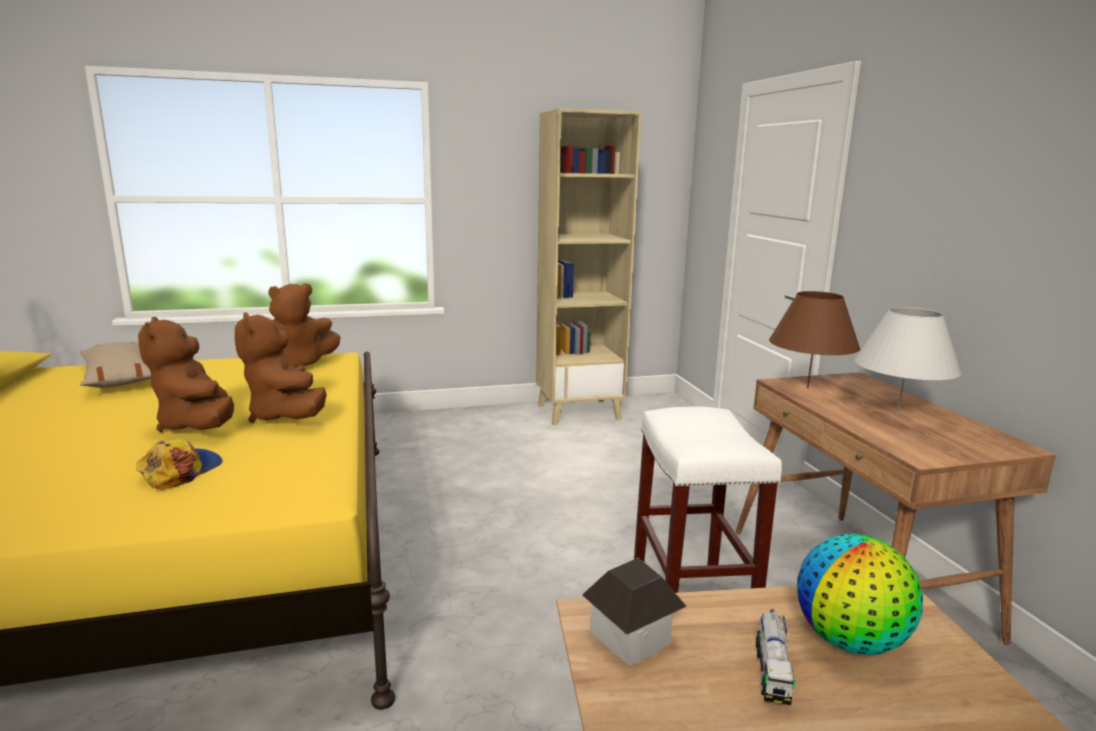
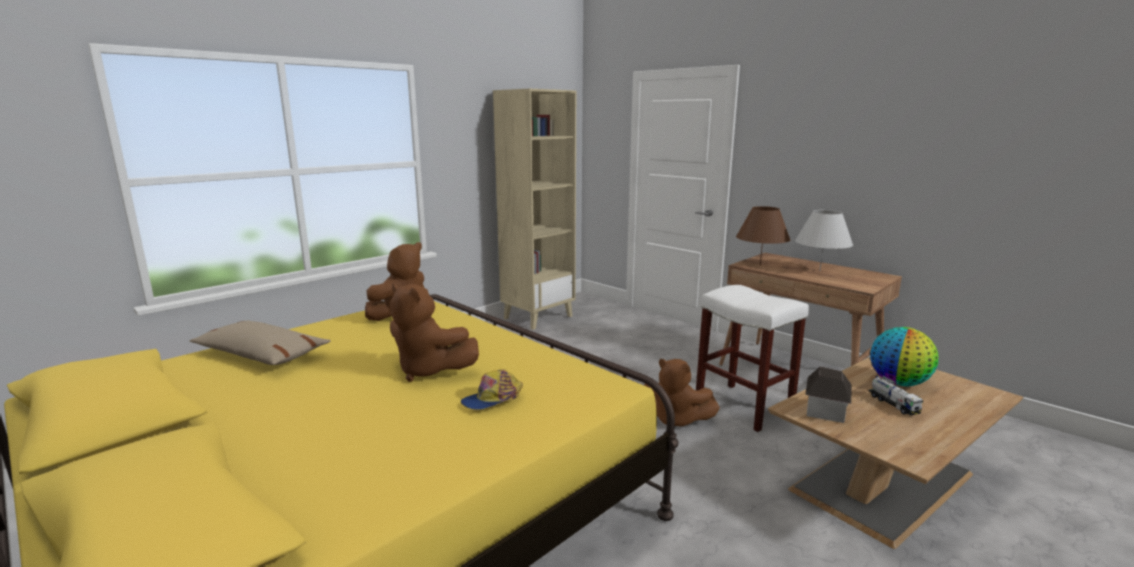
camera: 30 degrees left, 0 degrees up
(180, 471) = (493, 399): cap -> cap turned 120 degrees counterclockwise
(285, 416) = (480, 349): brown plush toy -> brown plush toy (676, 420)

